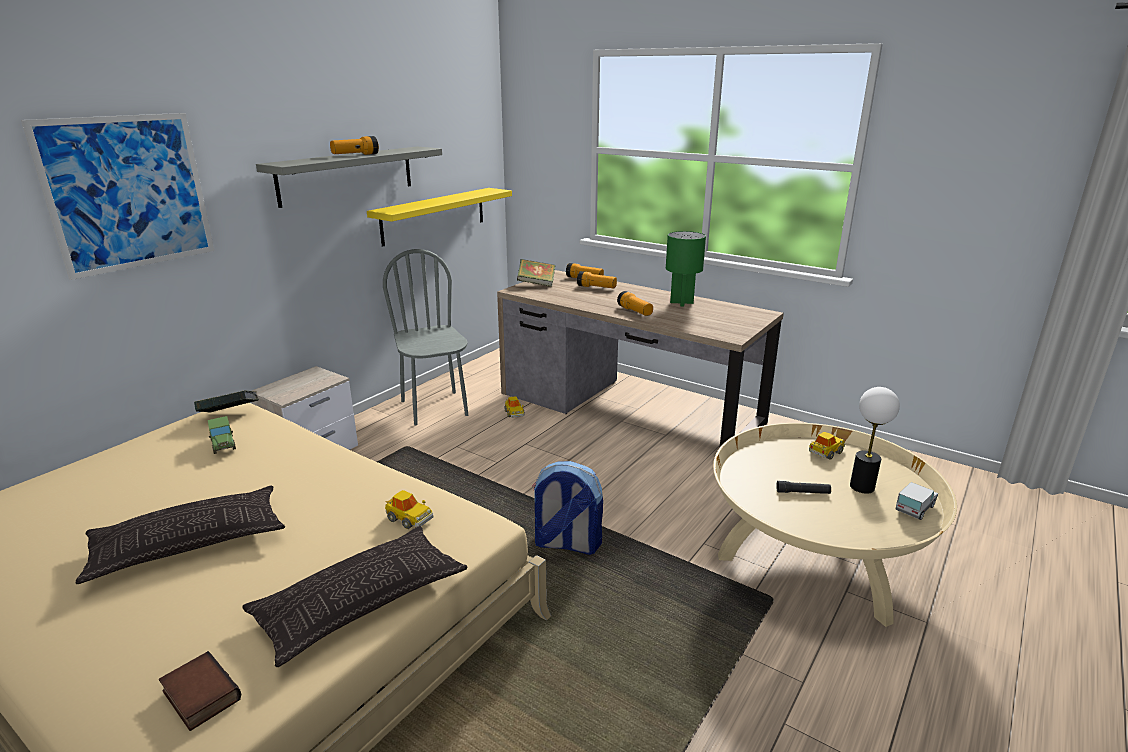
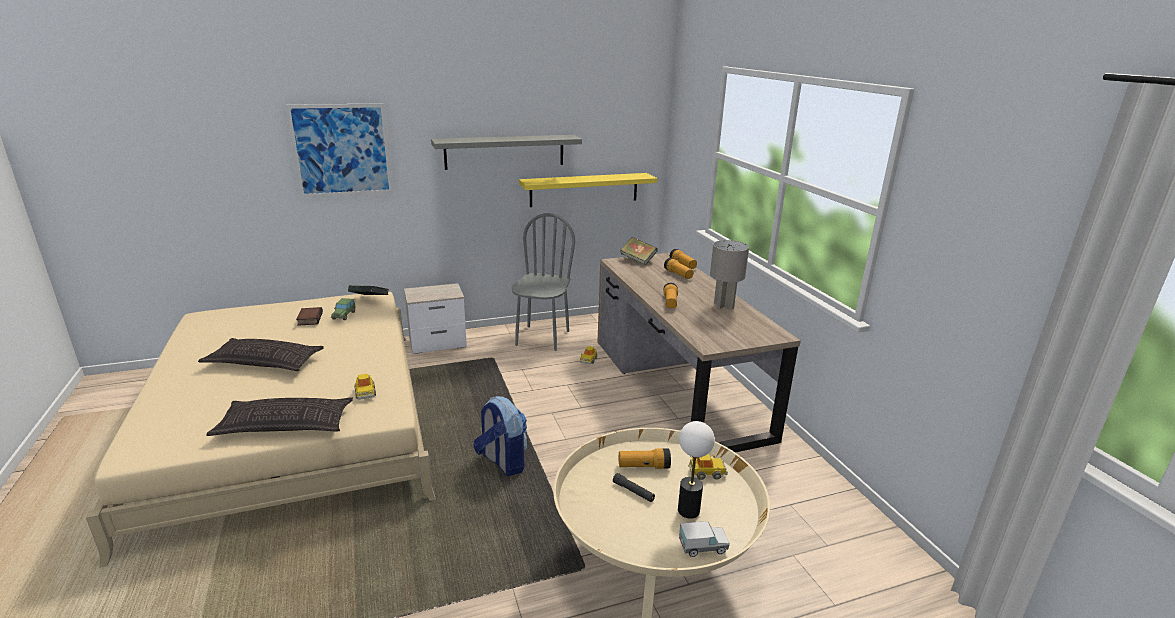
camera: 35 degrees right, 0 degrees up
(199, 696) = (178, 434): book -> book (309, 319)
(355, 155) = (505, 138): flashlight -> flashlight (644, 466)
(681, 303) = (723, 306): green table lamp -> grey table lamp

